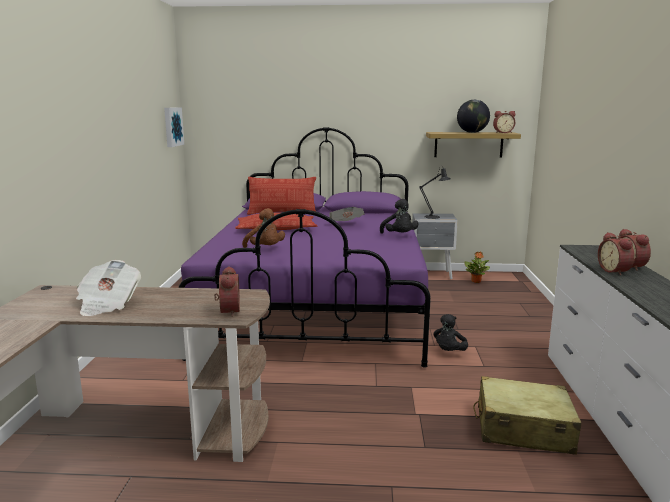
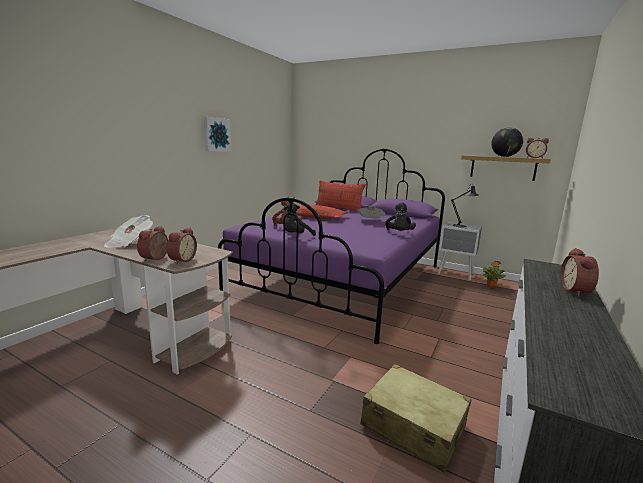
camera: 25 degrees right, 0 degrees up
(172, 126) = (280, 144): picture -> picture (216, 134)
(449, 352) = (411, 337): black plush toy -> black plush toy (296, 236)
(615, 271) = (548, 292): alarm clock -> alarm clock (156, 259)

